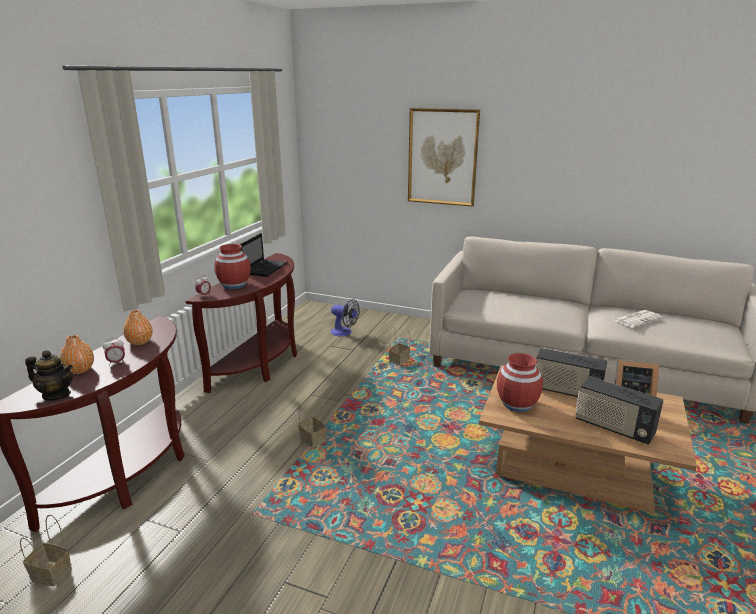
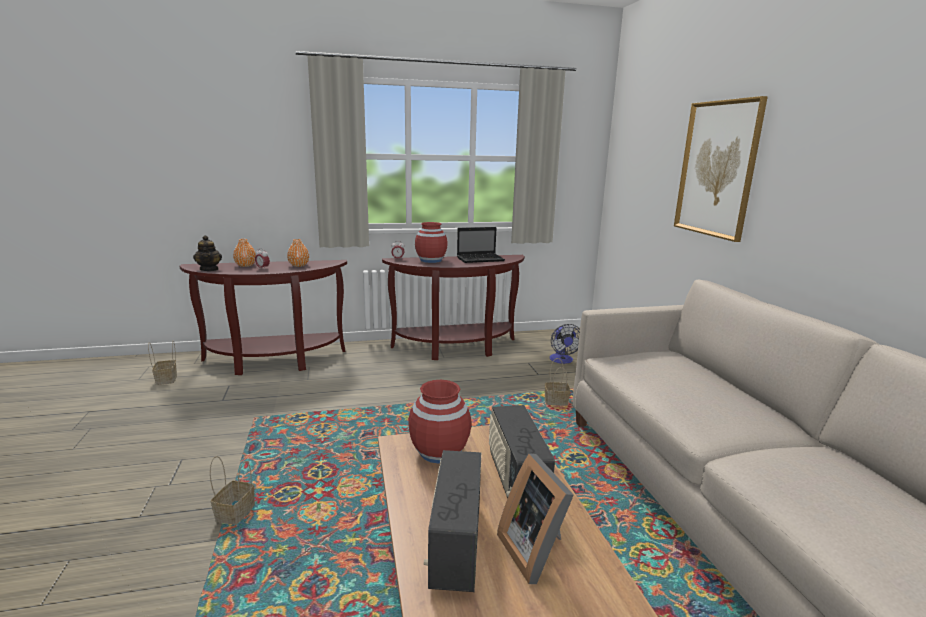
camera: 55 degrees right, 5 degrees down
(314, 440) = (371, 407): basket -> basket (235, 514)
(637, 319) = (833, 486): newspaper -> none

